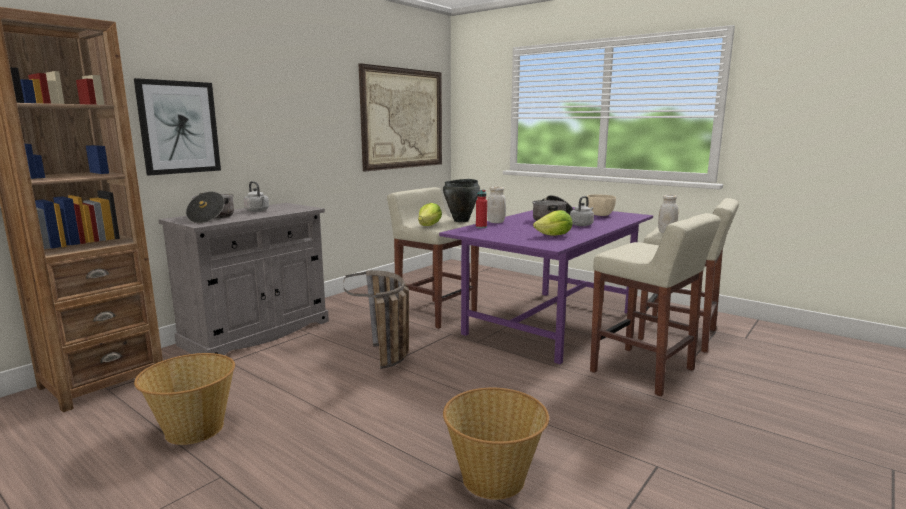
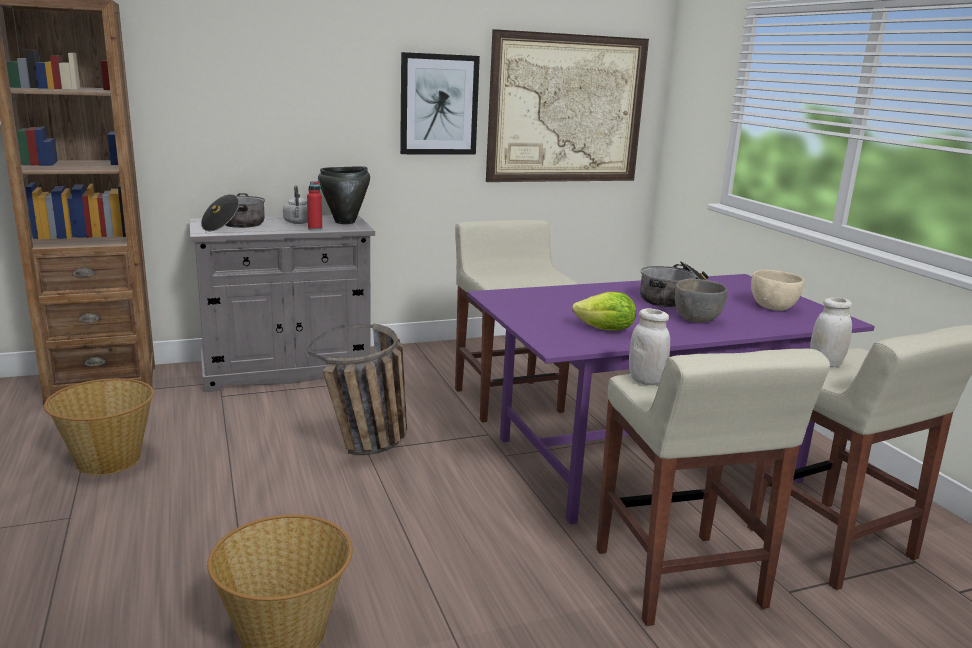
camera: 30 degrees right, 5 degrees up
(179, 127) = (222, 113): picture -> picture (439, 104)
(429, 226) = (492, 277): lettuce -> none
(461, 220) = (552, 276): black cooking pot -> black cooking pot (345, 222)
(481, 227) = (539, 293): red bottle -> red bottle (315, 229)
(496, 222) = (579, 289): white jar -> white jar (646, 380)
(582, 225) = (697, 319): grey kettle -> grey bowl

